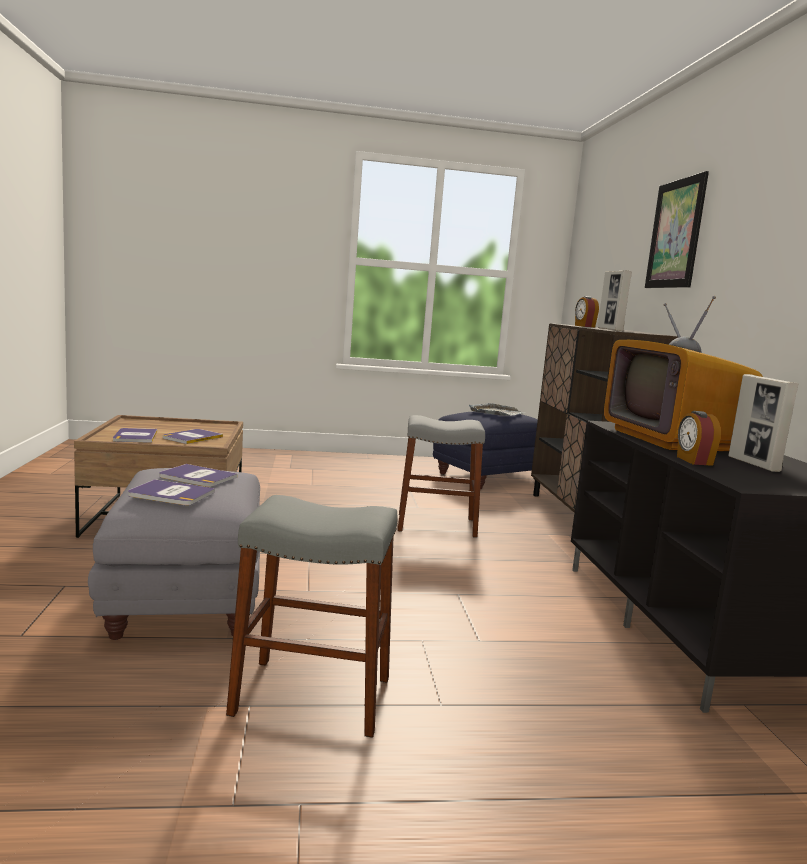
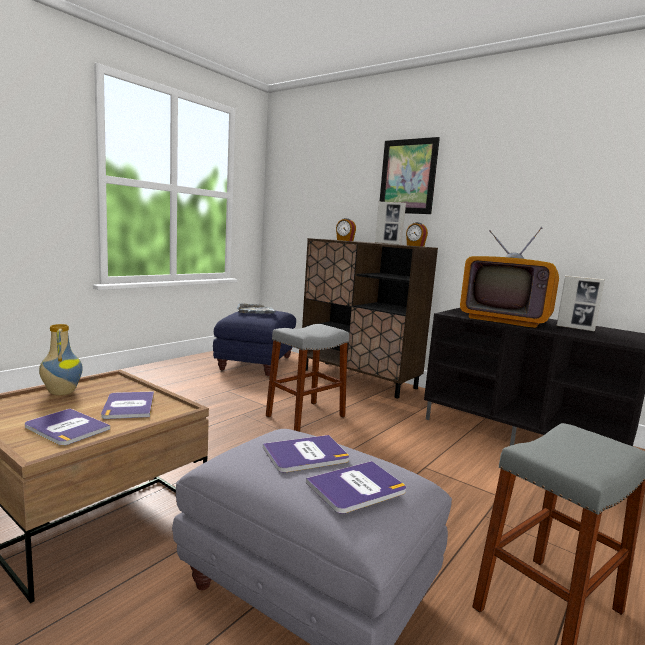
camera: 45 degrees left, 0 degrees up
(179, 424) = (61, 392): none -> vase
(693, 461) = (567, 333): alarm clock -> alarm clock (415, 246)

